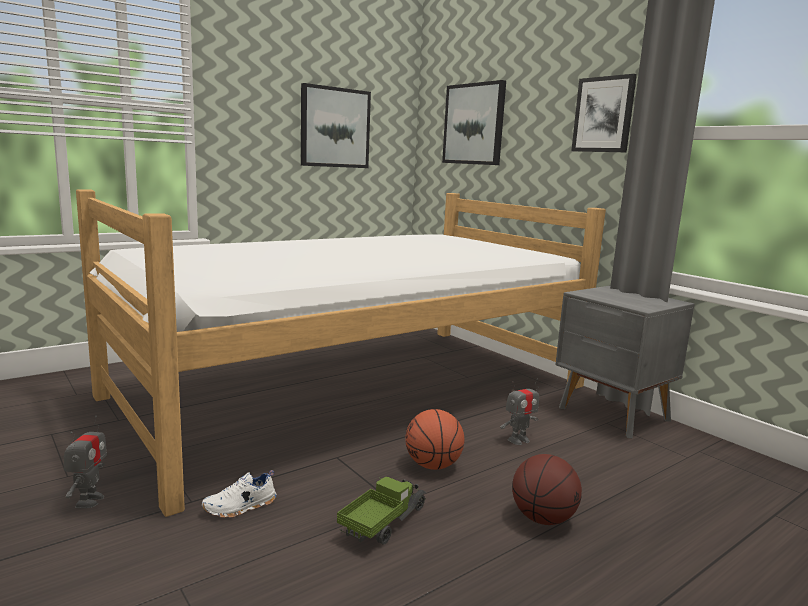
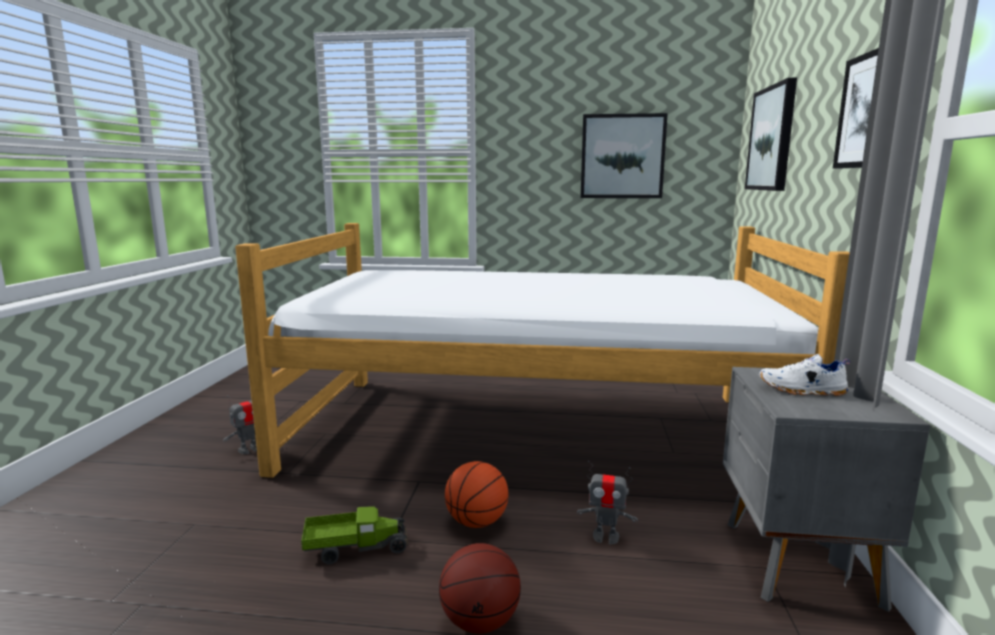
camera: 45 degrees right, 0 degrees up
(240, 507) = (301, 490): white shoe -> white shoe (802, 390)

